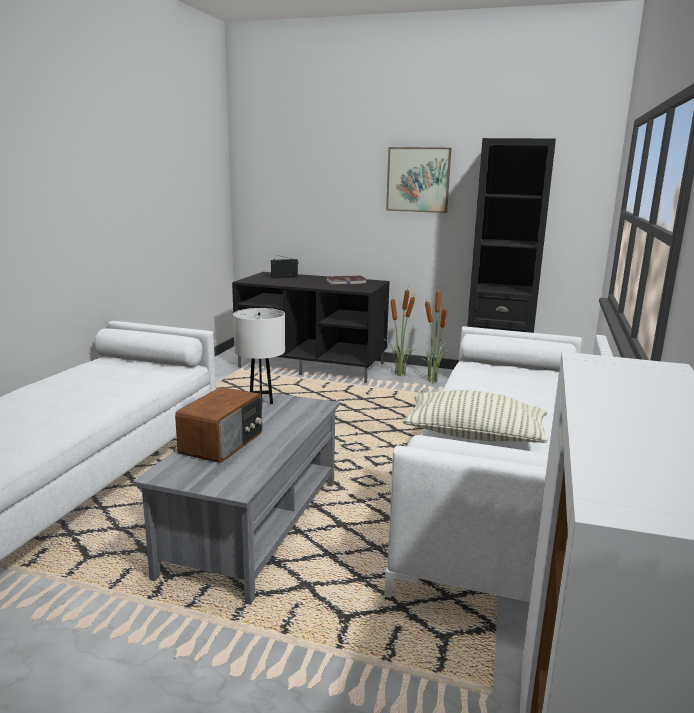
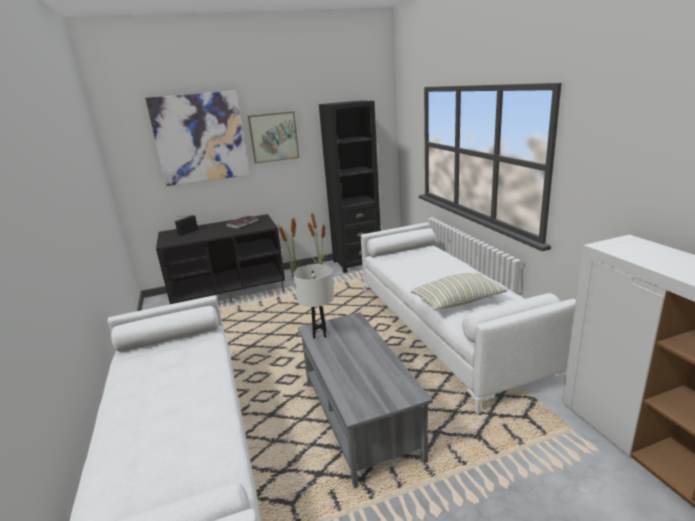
camera: 35 degrees left, 5 degrees up
(223, 443) = (350, 371): radio -> none
(329, 169) = (200, 138): none -> picture

